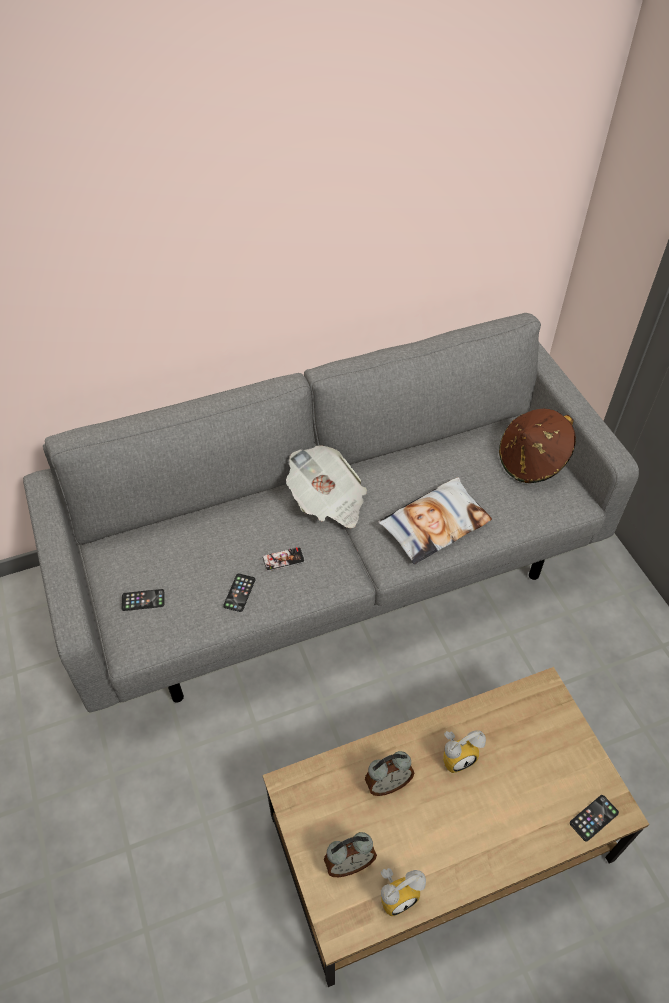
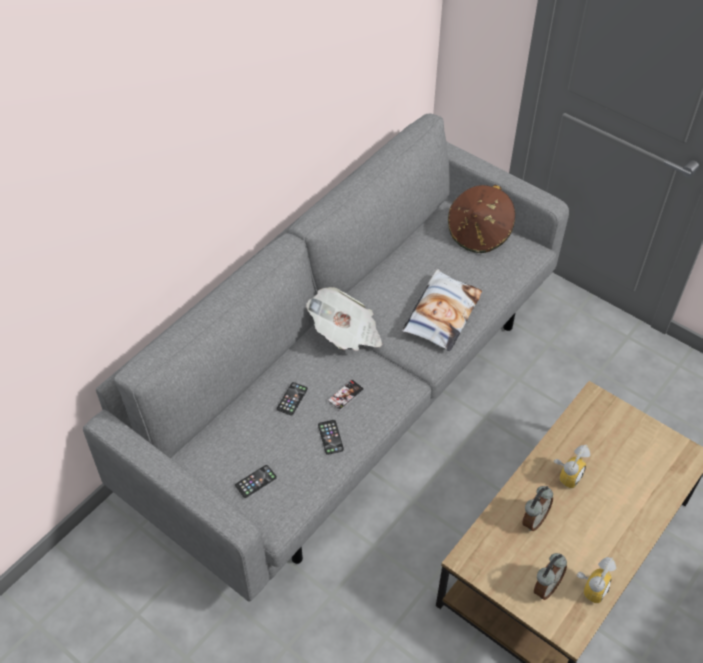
camera: 30 degrees left, 0 degrees up
(594, 818) = (680, 468): phone -> phone (292, 399)

